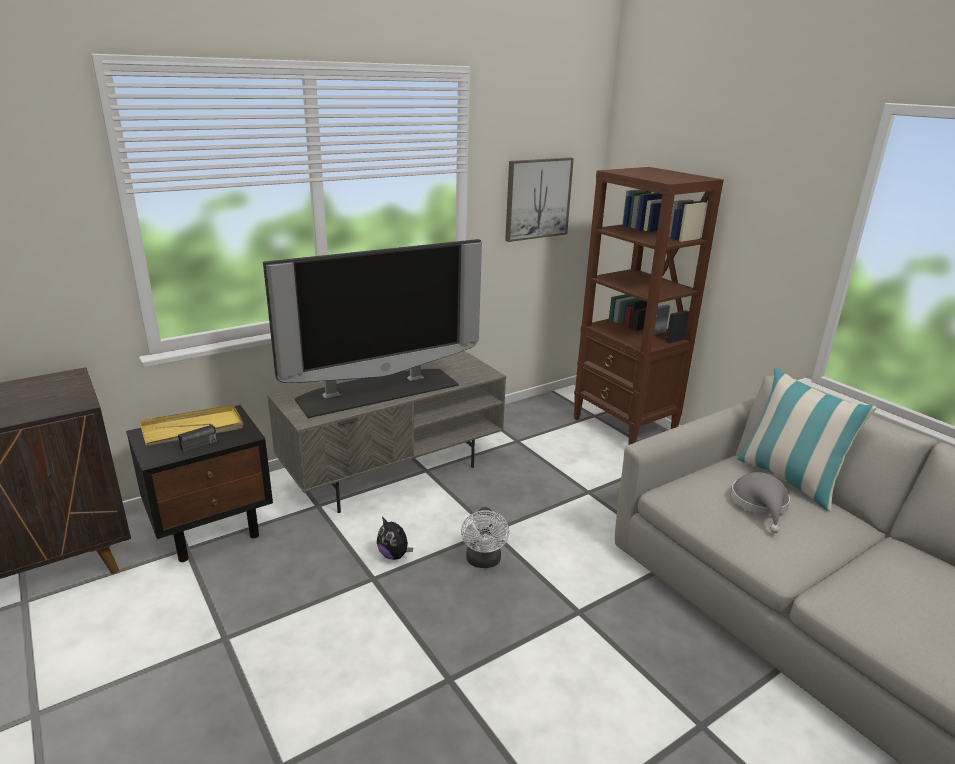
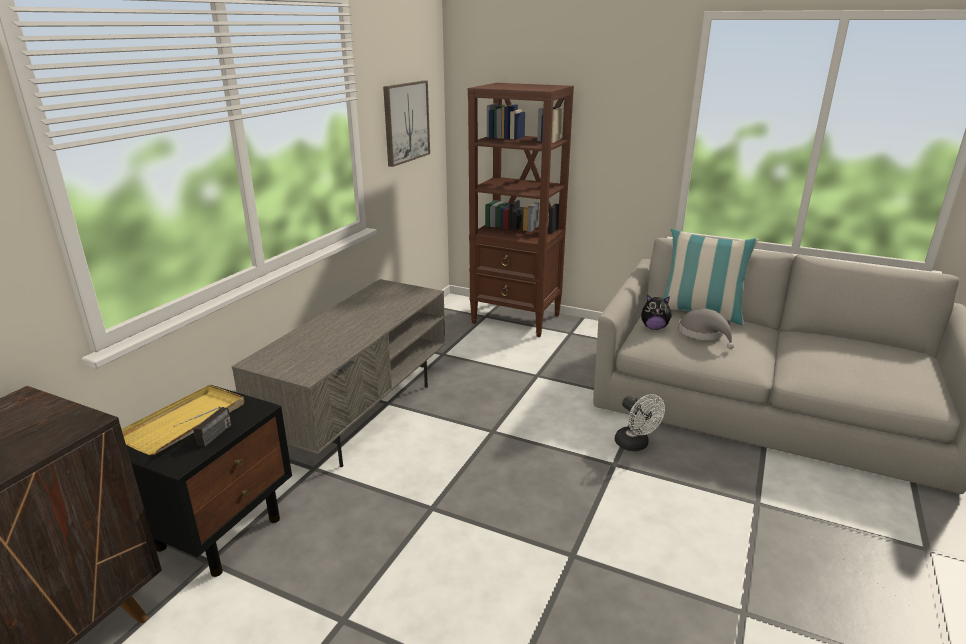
camera: 30 degrees left, 0 degrees up
(378, 391) = (345, 332): television -> none
(394, 555) = (431, 482): plush toy -> plush toy (654, 327)
(483, 561) = (510, 457): white fan -> white fan (635, 445)

